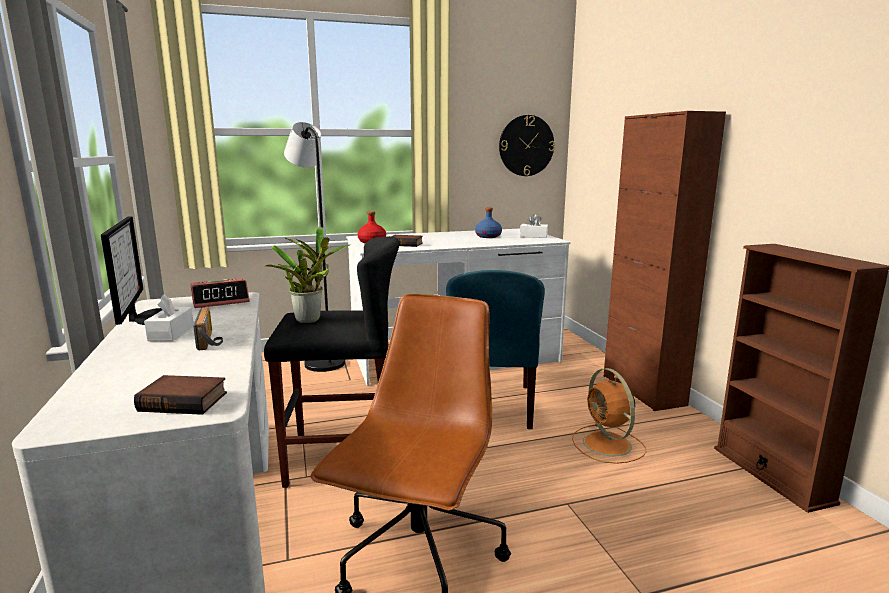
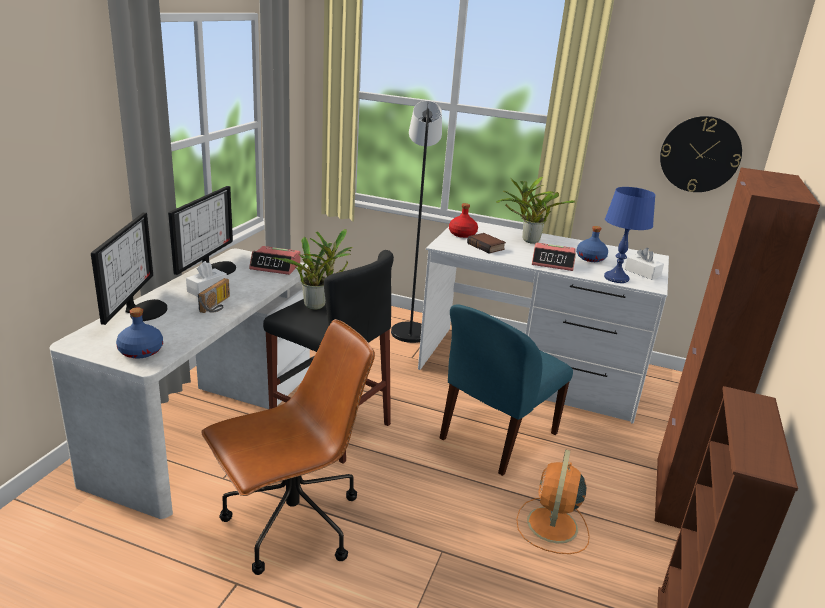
camera: 35 degrees right, 10 degrees up
(113, 369) = (143, 310): none -> monitor
(185, 401) = (141, 351): book -> blue bottle
(427, 237) = (528, 240): none -> potted plant
(471, 242) = (553, 263): none -> alarm clock
(526, 241) = (616, 278): none -> blue table lamp

